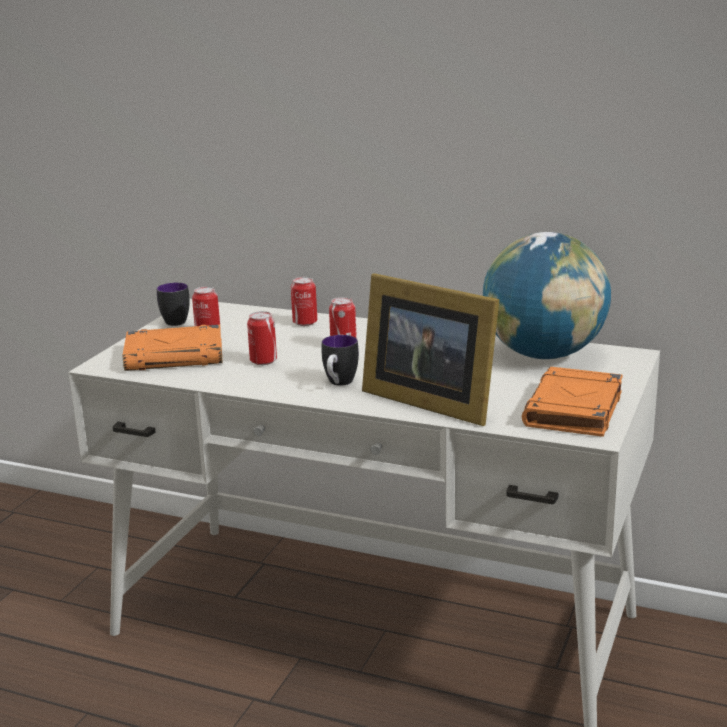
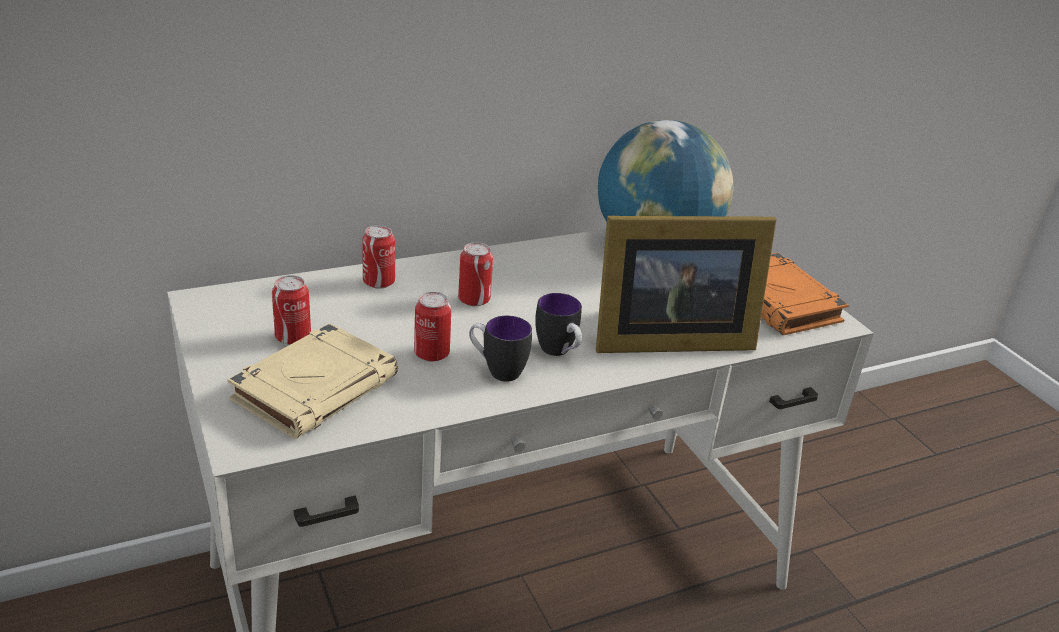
camera: 50 degrees left, 10 degrees up
(174, 320) = (213, 333): mug -> mug (497, 370)
(175, 356) = (316, 387): orange book -> beige book

